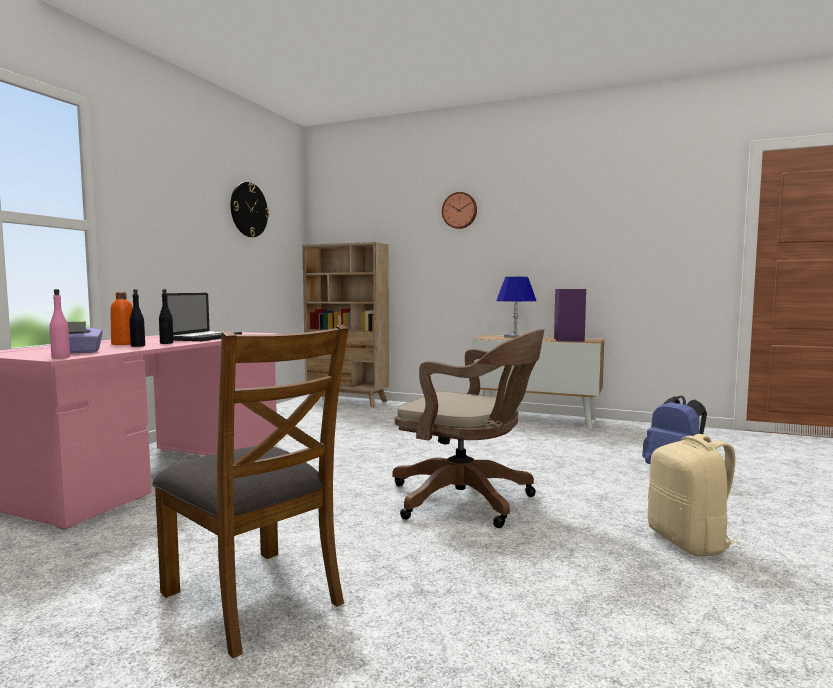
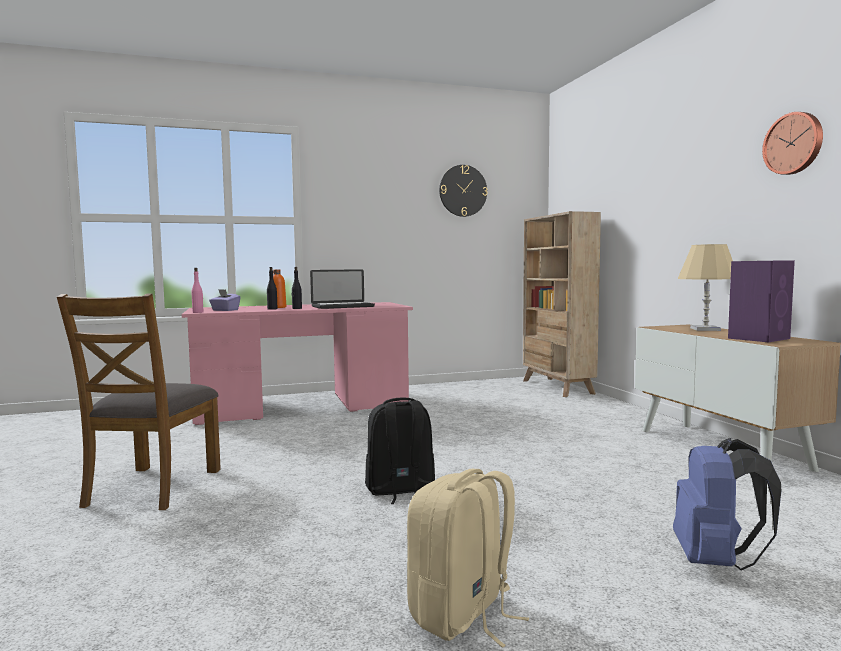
camera: 50 degrees right, 0 degrees up
(459, 210) = (669, 161): wall clock -> wall clock (794, 143)
(468, 500) = (400, 490): brown office chair -> black backpack
(515, 337) = (705, 329): blue table lamp -> beige table lamp

